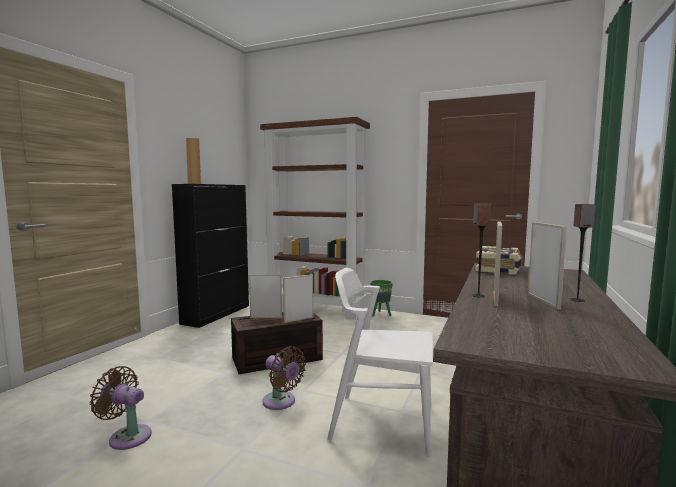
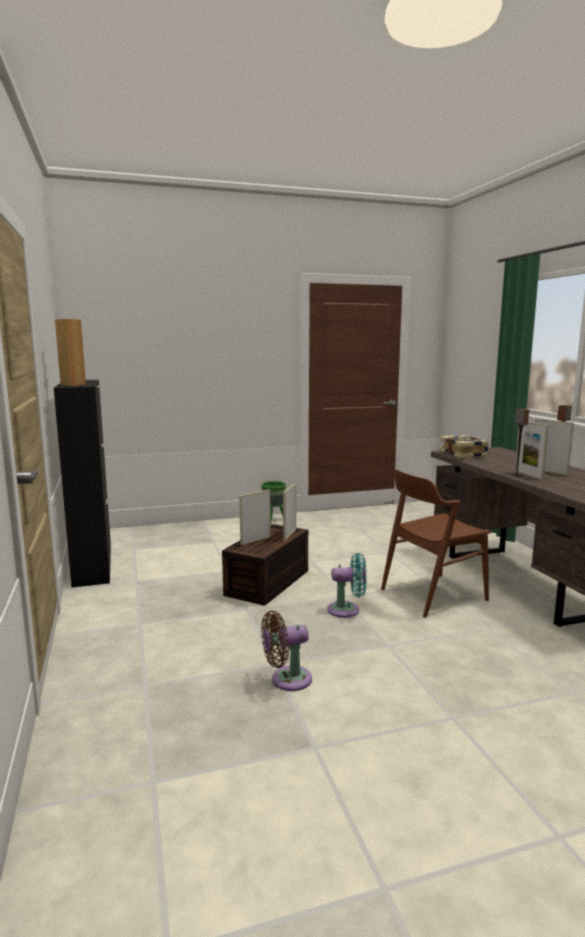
camera: 40 degrees left, 5 degrees up
(281, 402) = (347, 610): brown fan -> turquoise fan
(317, 308) = (198, 528): brown bookcase -> none
(382, 422) = (433, 594): white chair -> brown chair

